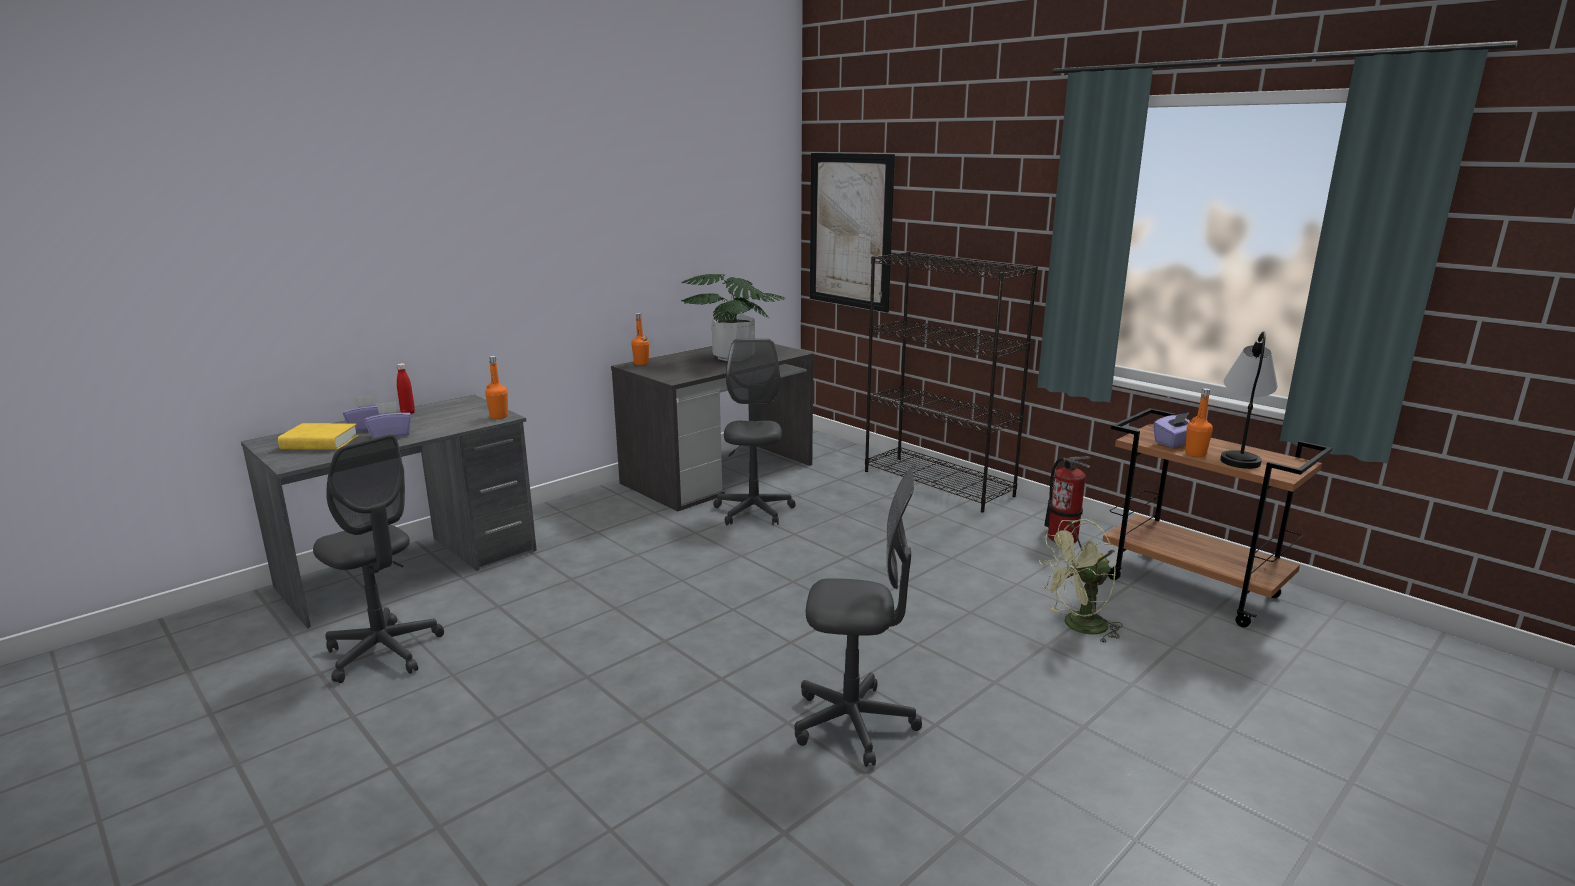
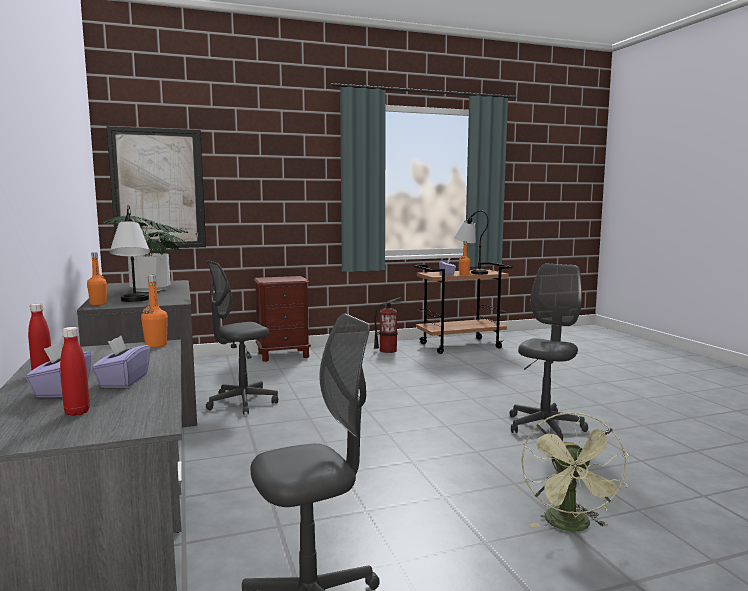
camera: 65 degrees left, 10 degrees down
(320, 443) = (77, 412): yellow book -> red bottle
(658, 369) = (133, 302): none -> table lamp
(753, 511) = (242, 403): grey office chair -> grey office chair turned 60 degrees counterclockwise
(938, 483) = (283, 355): black bookcase -> brown nightstand
(1078, 627) = (479, 368): green fan -> green fan (571, 526)

